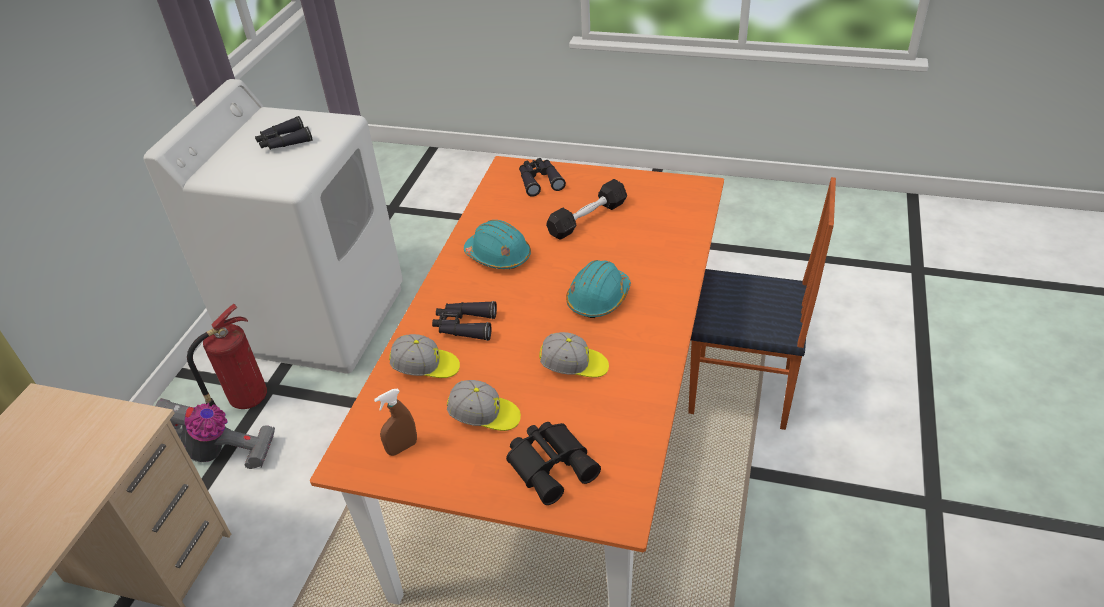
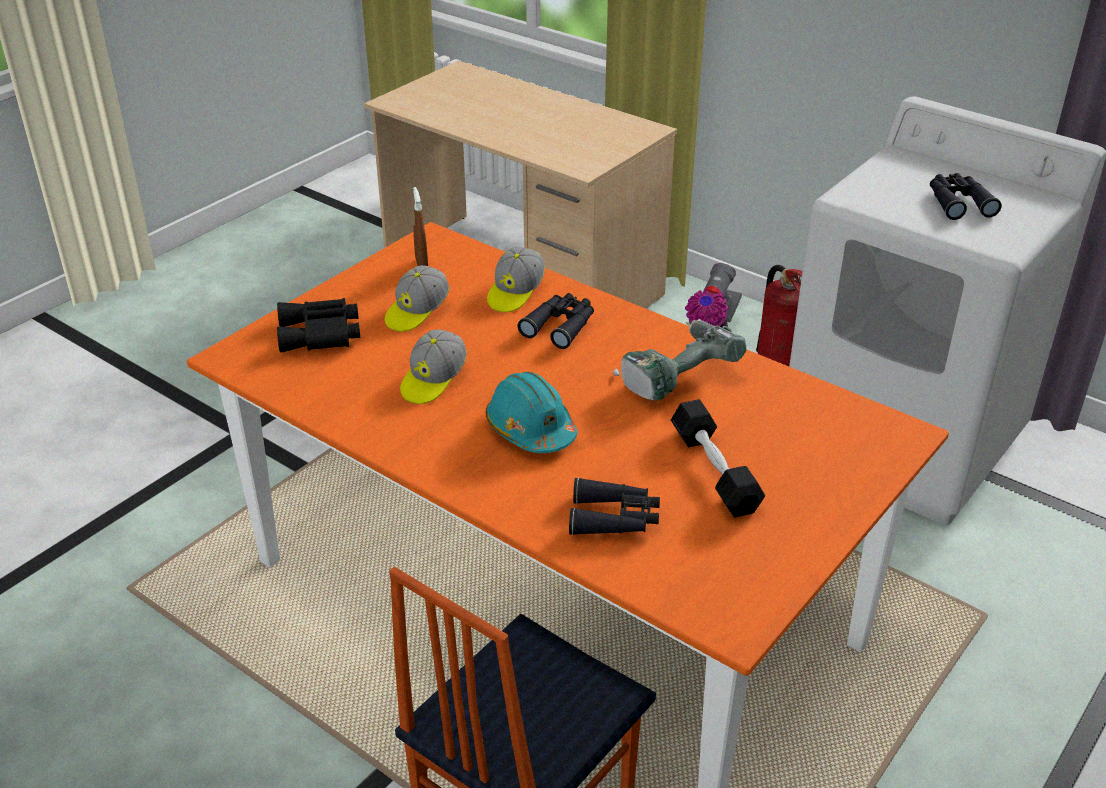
camera: 110 degrees right, 5 degrees down
(498, 256) = (675, 375): turquoise hard hat -> power drill
(539, 181) = (845, 453): black binoculars -> black binoculars (615, 518)

